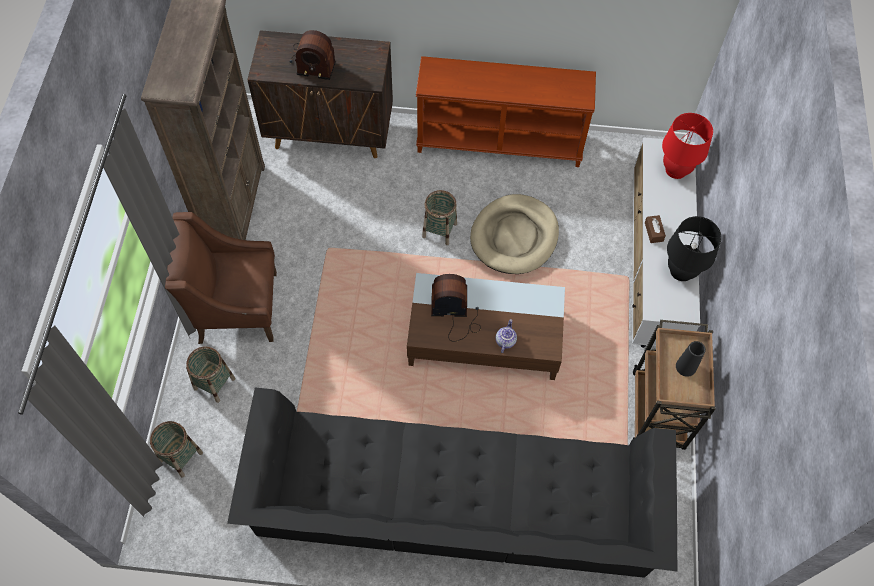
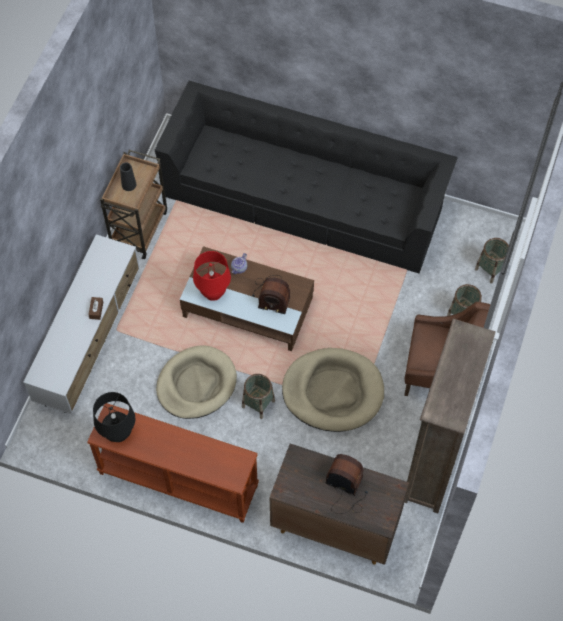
camera: 165 degrees left, 0 degrees up
(359, 259) = (333, 391): none -> beige dog bed
(676, 169) = (52, 359): red table lamp -> red table lamp (213, 292)
(681, 271) = (89, 275): black table lamp -> black table lamp (118, 432)

